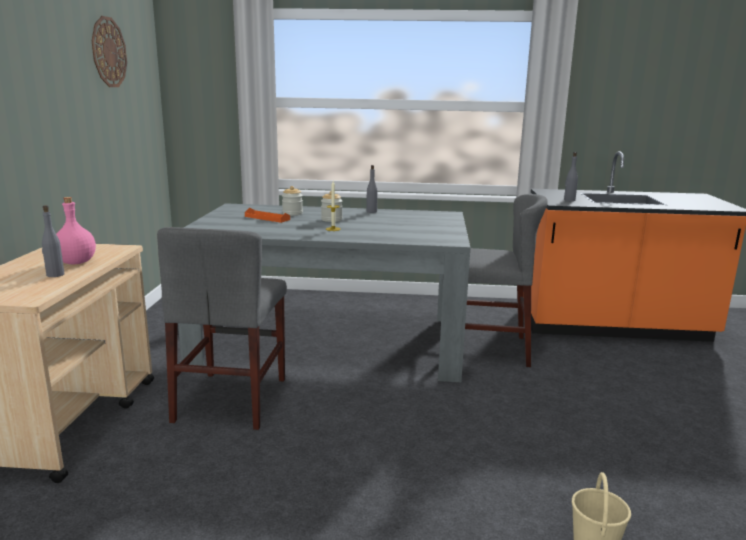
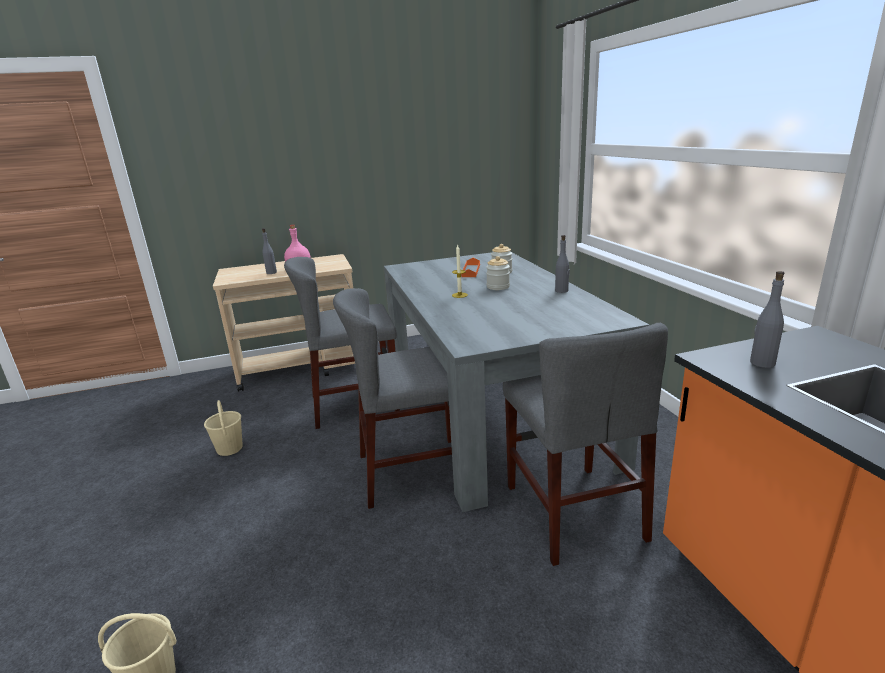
camera: 70 degrees right, 5 degrees up
(108, 52) = (445, 110): wall clock -> none
(232, 497) = (229, 448): none -> beige bucket
(391, 390) = (414, 470): none -> grey chair

